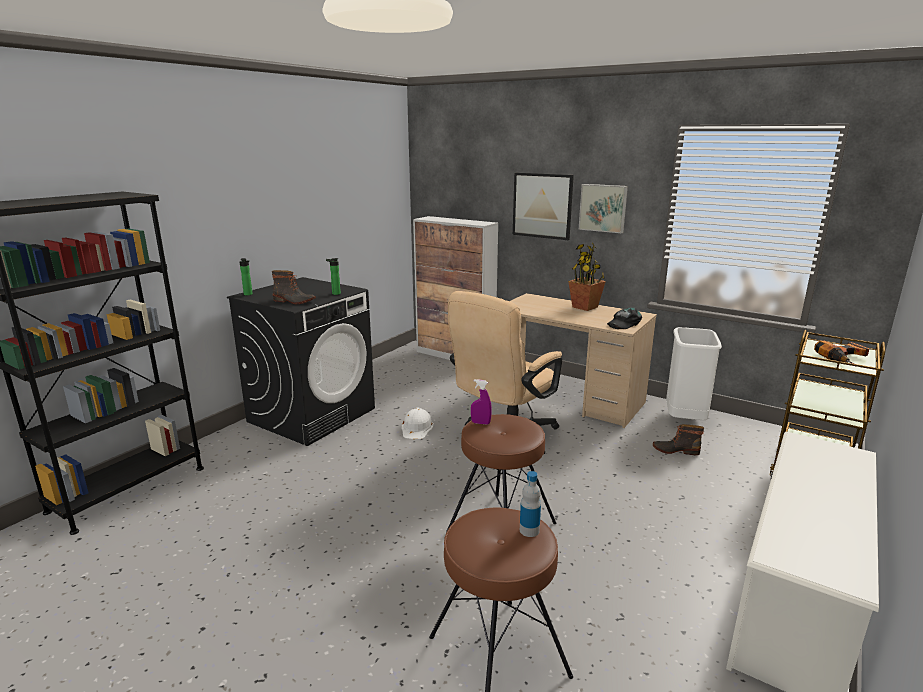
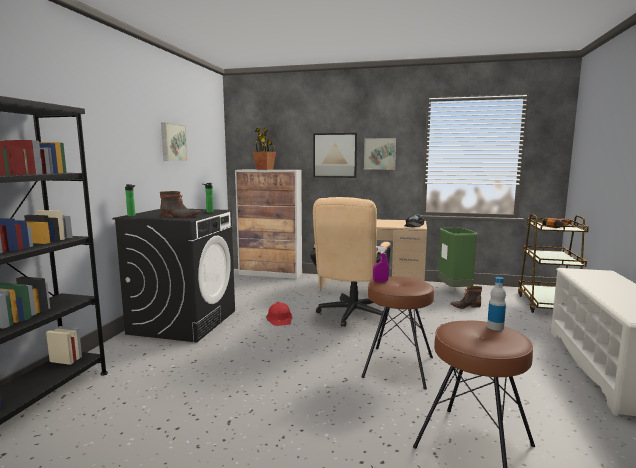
camera: 20 degrees left, 10 degrees down
(318, 194) = (172, 142): none -> picture
(417, 428) = (280, 318): white hard hat -> red hard hat
(585, 307) = (378, 220): potted plant -> potted plant (265, 169)
(684, 420) = (454, 290): white trash can -> green trash can

